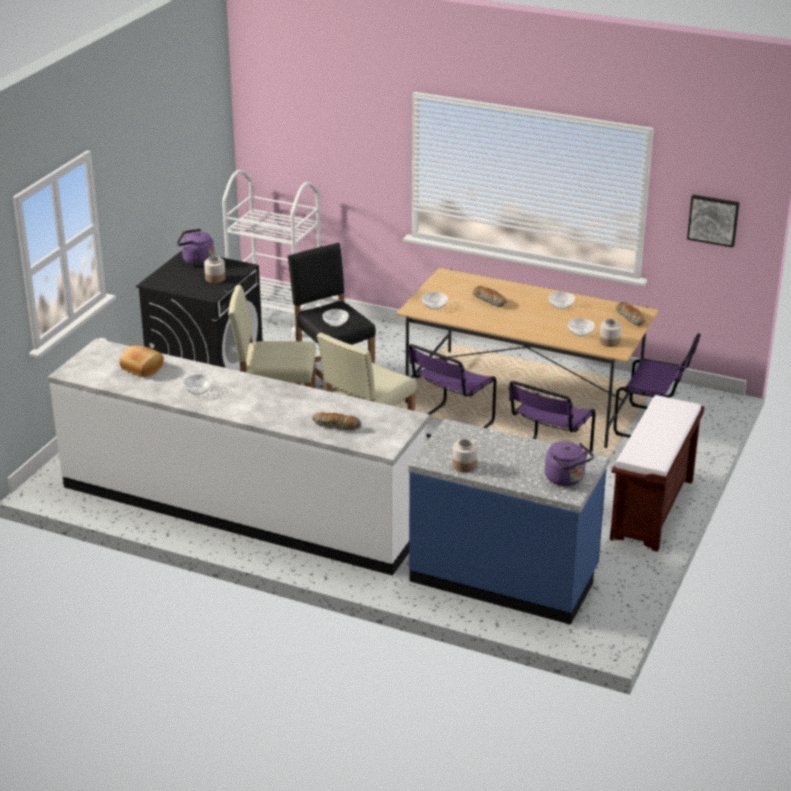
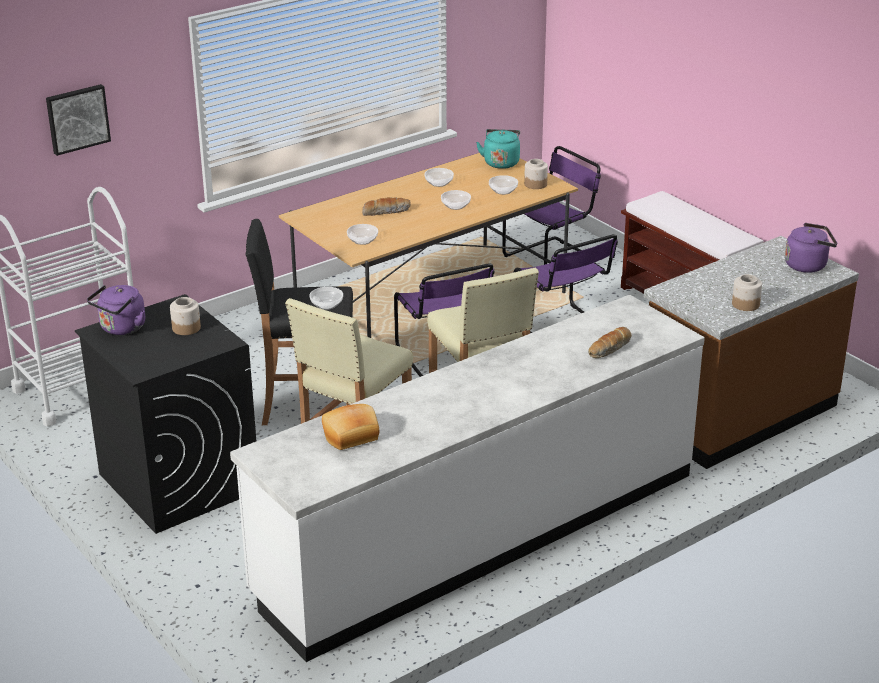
camera: 60 degrees left, 0 degrees up
(198, 390) = (446, 411): bowl -> bowl (455, 206)
(504, 577) = (737, 414): blue counter -> brown counter
(631, 318) = (501, 162): bread -> turquoise kettle
(713, 219) = (504, 35): picture -> picture (77, 118)

